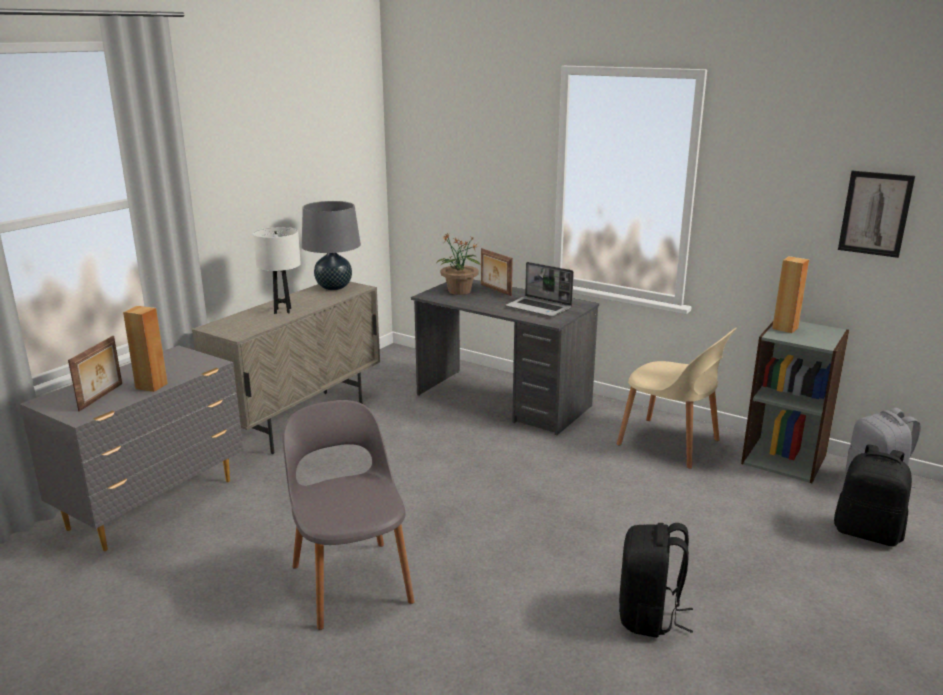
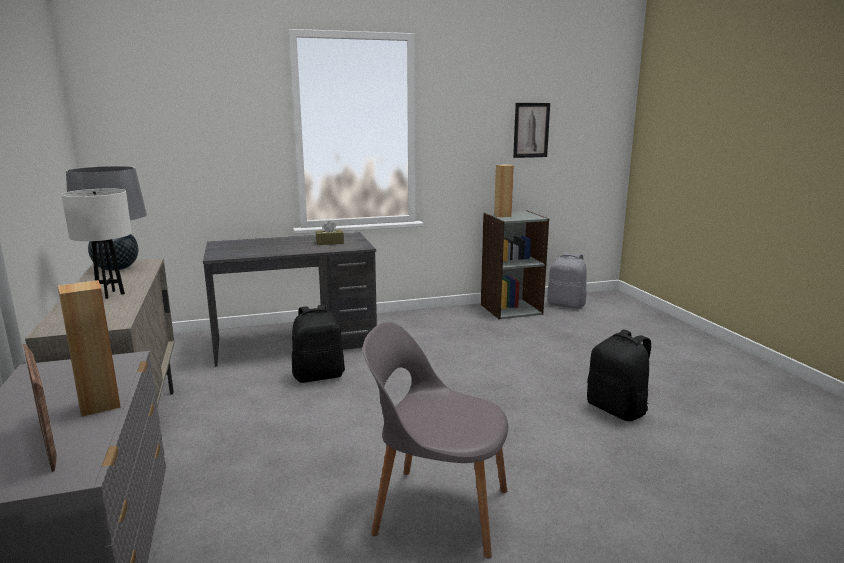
camera: 50 degrees left, 5 degrees down
(459, 291) = (237, 248): potted plant -> none
(495, 290) = (265, 242): picture frame -> none
(539, 308) = (330, 243): laptop -> brown tissue box
(671, 444) = (448, 324): beige chair -> none
(867, 532) = (603, 324): black backpack -> black backpack (319, 376)

